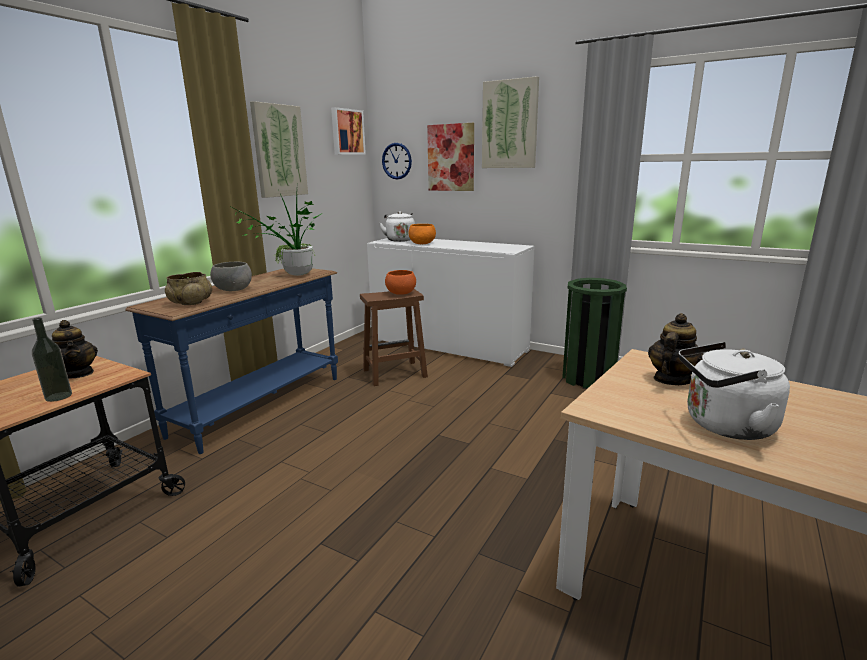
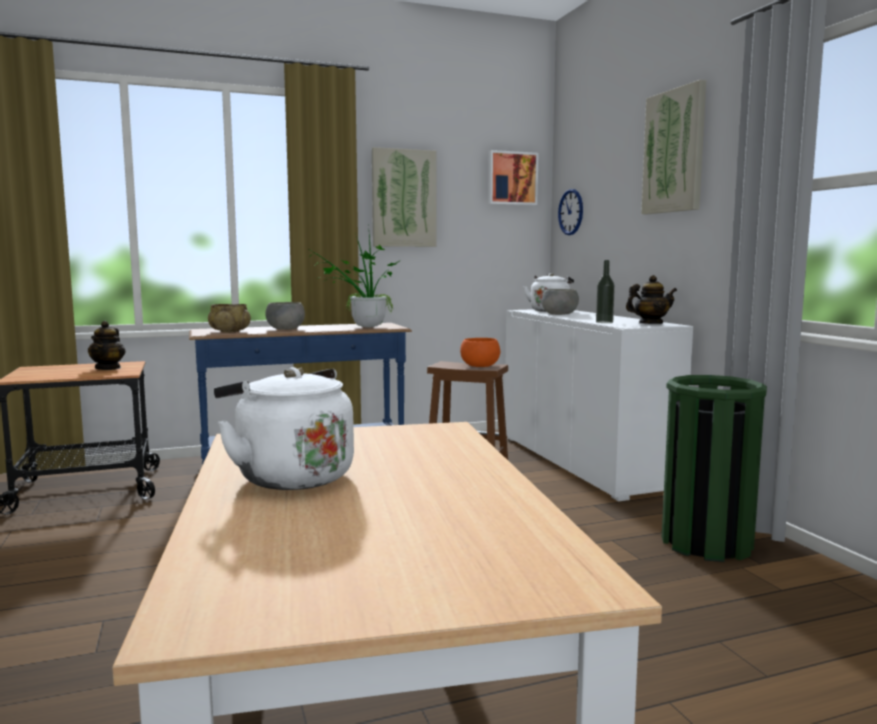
camera: 40 degrees right, 10 degrees down
(58, 396) = (68, 375): bottle -> bottle (604, 322)
(422, 243) = (559, 314): orange bowl -> grey bowl
(451, 158) = (617, 203): picture -> none
(671, 379) = (394, 444): teapot -> teapot (650, 324)

